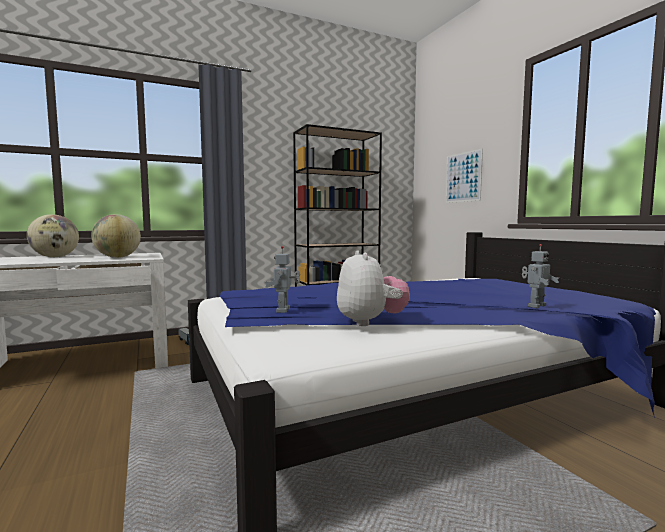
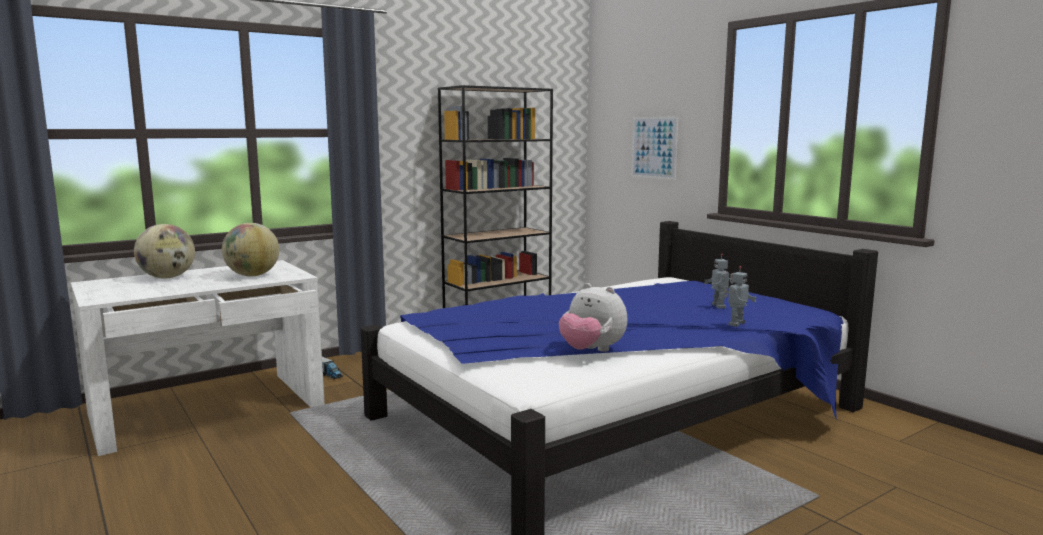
camera: 10 degrees left, 5 degrees up
(284, 310) = (502, 341): toy robot -> toy robot (719, 306)
(370, 322) = (591, 351): plush toy -> plush toy turned 150 degrees clockwise

